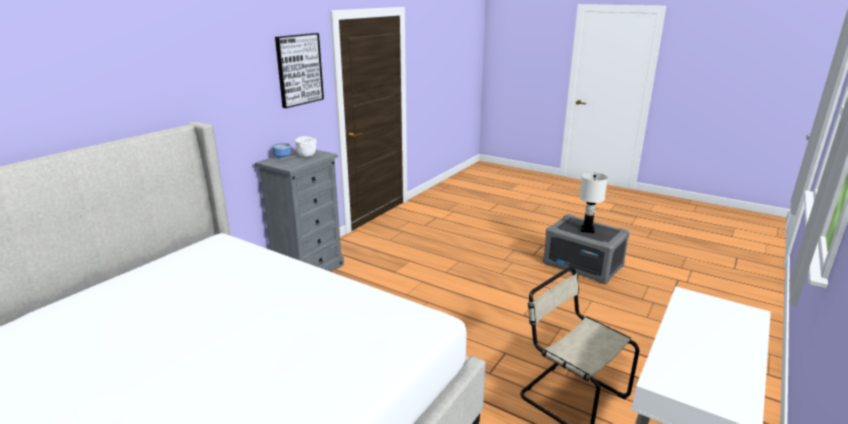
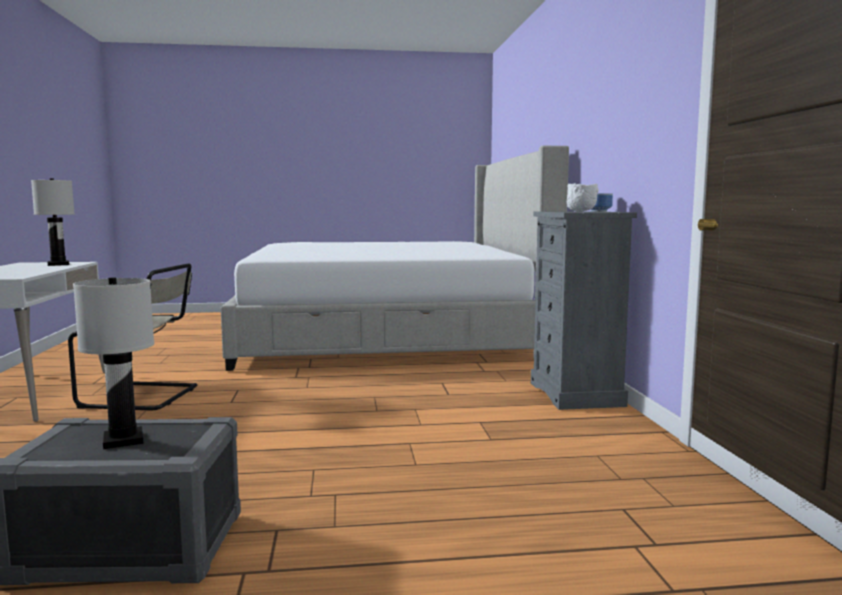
camera: 140 degrees right, 15 degrees down
(299, 69) = (653, 81): picture -> none
(681, 370) = (58, 264): none -> white table lamp

